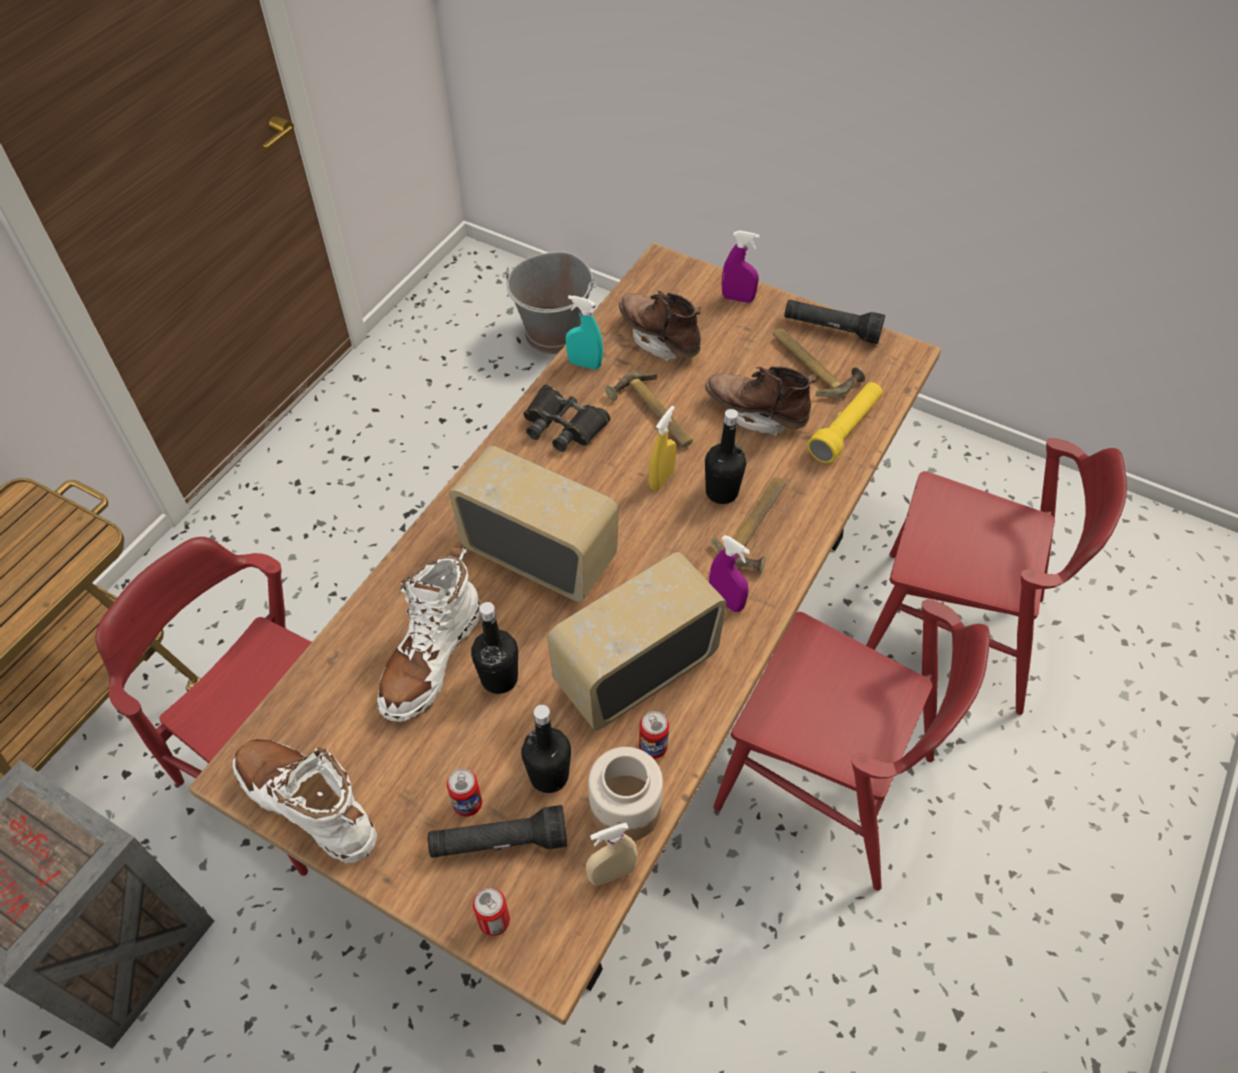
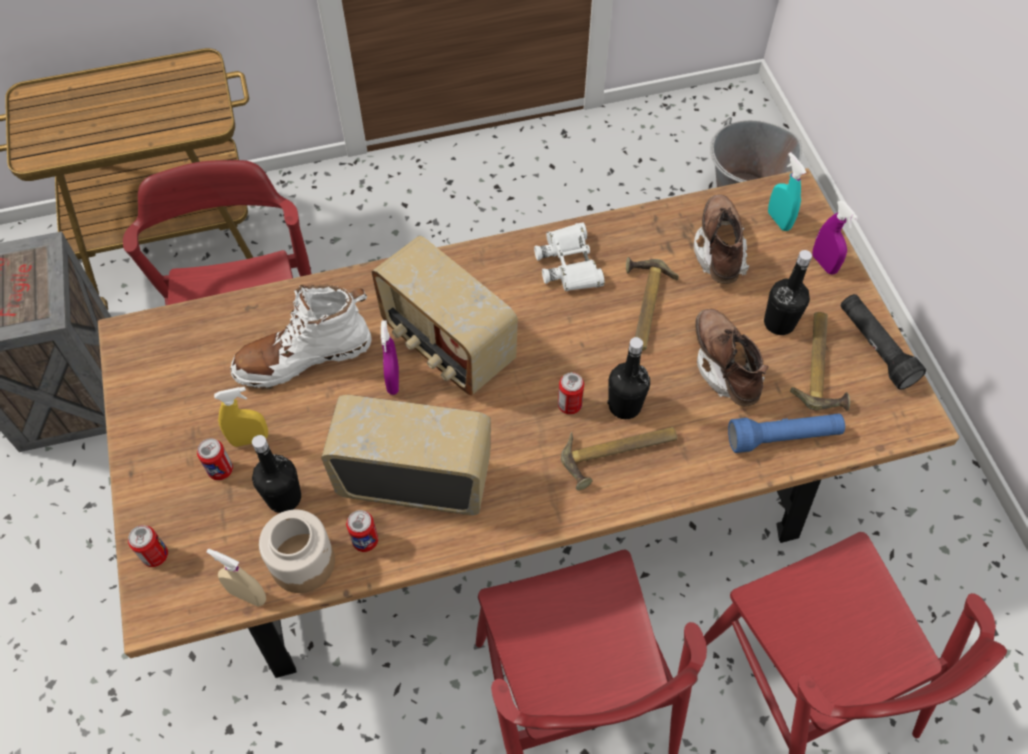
camera: 45 degrees right, 5 degrees up
(308, 804) = (142, 387): white boot -> none
(499, 678) = (327, 407): black bottle -> black bottle (779, 323)
(499, 842) = (210, 511): black flashlight -> none
(540, 554) = (446, 345): radio -> radio turned 150 degrees clockwise
(563, 425) = (569, 264): black binoculars -> white binoculars
(584, 364) = (638, 229): turquoise spray bottle -> turquoise spray bottle (778, 220)
(661, 479) = (592, 360): yellow spray bottle -> yellow spray bottle (250, 439)
(683, 522) = (569, 405): none -> can
(726, 601) = (531, 487): purple spray bottle -> purple spray bottle (393, 380)
(845, 430) = (783, 437): yellow flashlight -> blue flashlight

